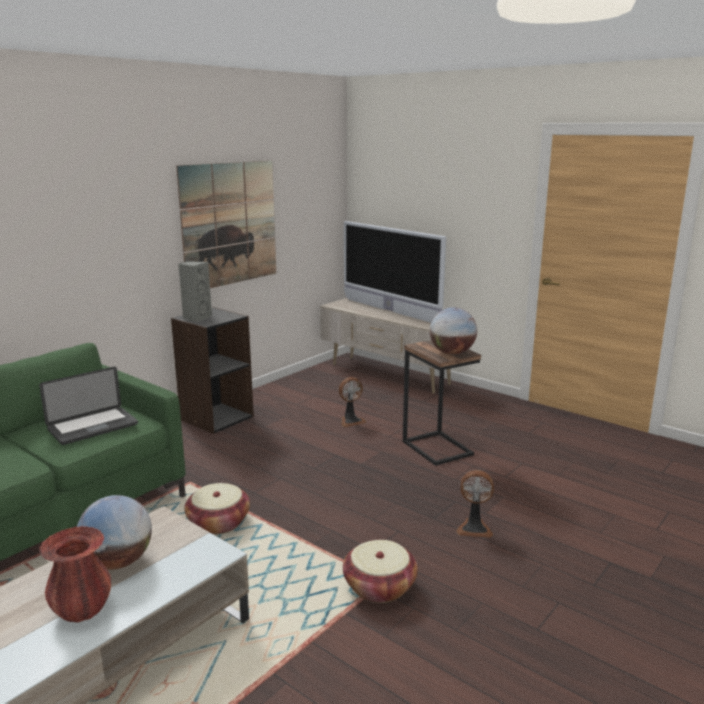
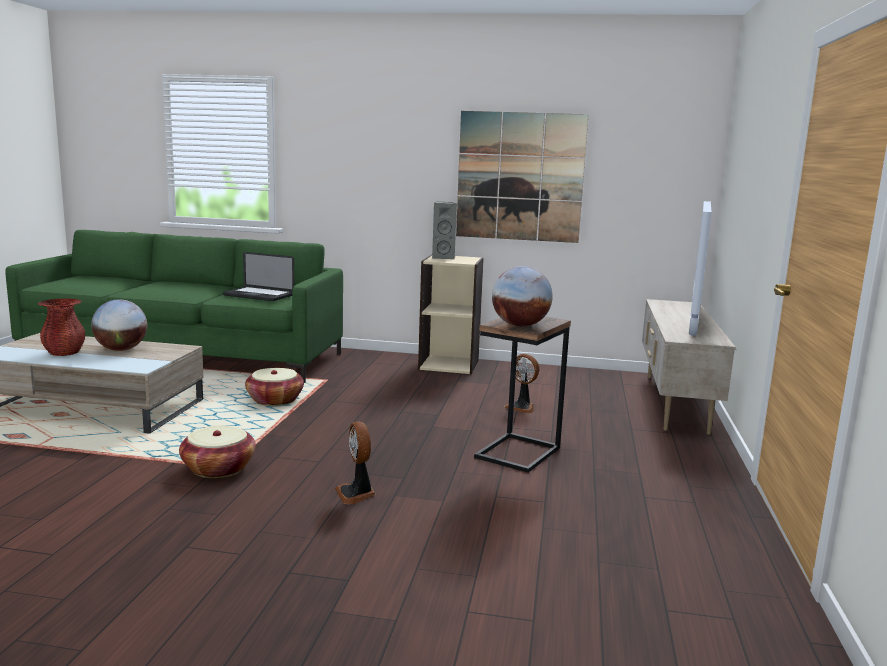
camera: 60 degrees right, 5 degrees down
(216, 418) = (449, 364): black bookcase -> beige bookcase

